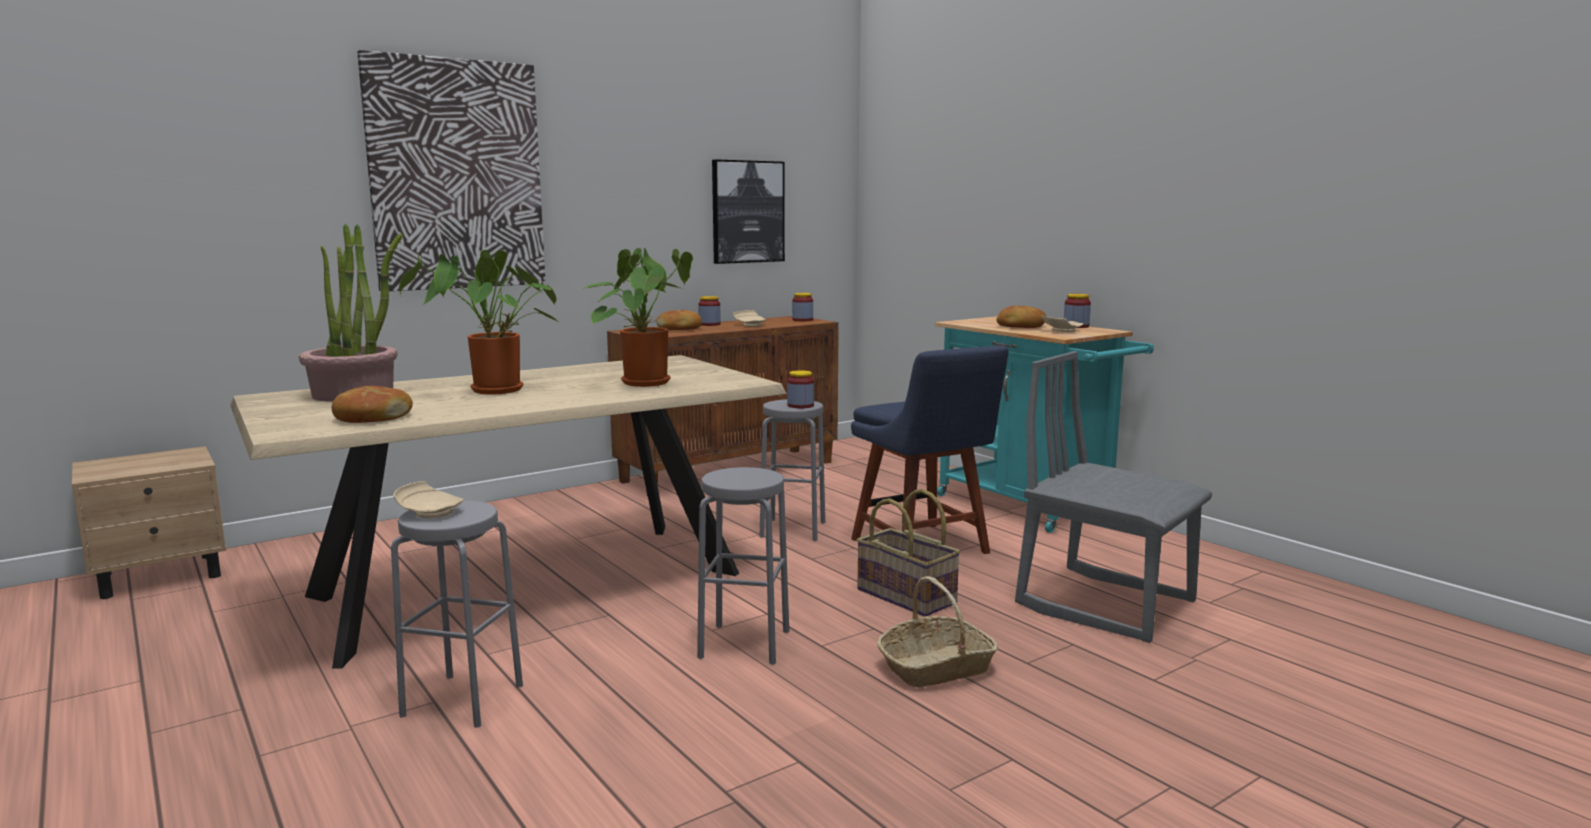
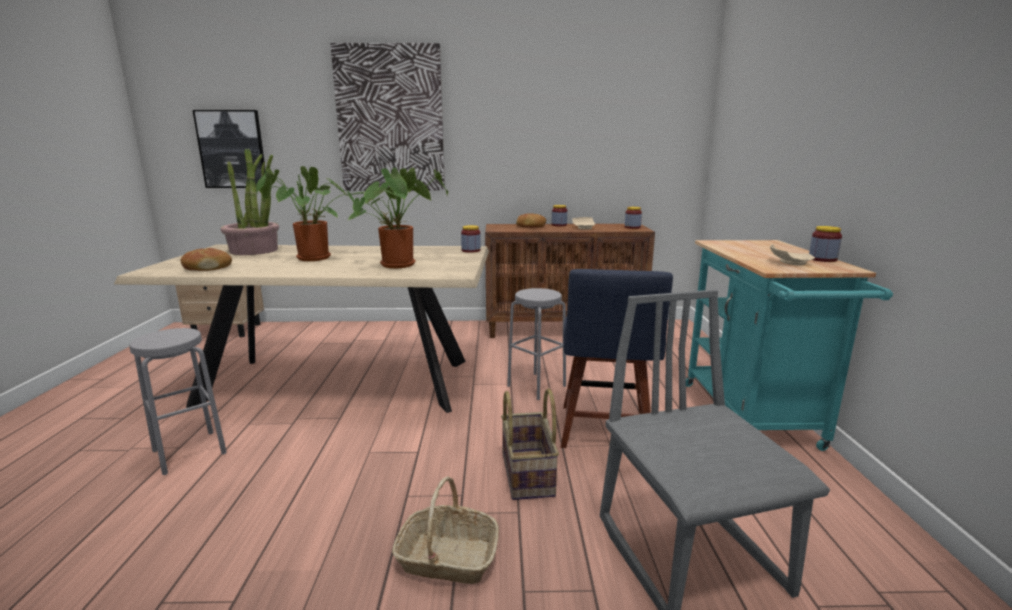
camera: 35 degrees right, 5 degrees up
(430, 512) = (162, 334): beige plate -> none
(744, 644) = (367, 473): grey stool -> none
(747, 212) = (603, 143): picture -> picture (232, 149)
(800, 405) = (540, 295): jar -> jar (471, 250)
(1020, 326) = (760, 253): bread -> none

